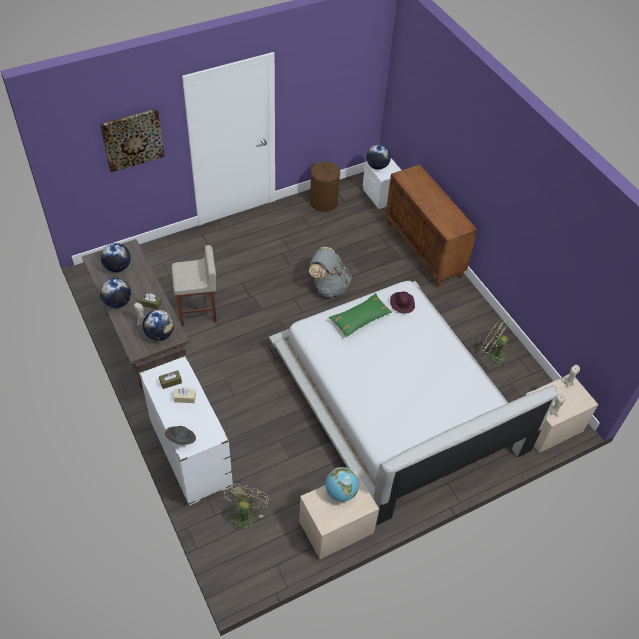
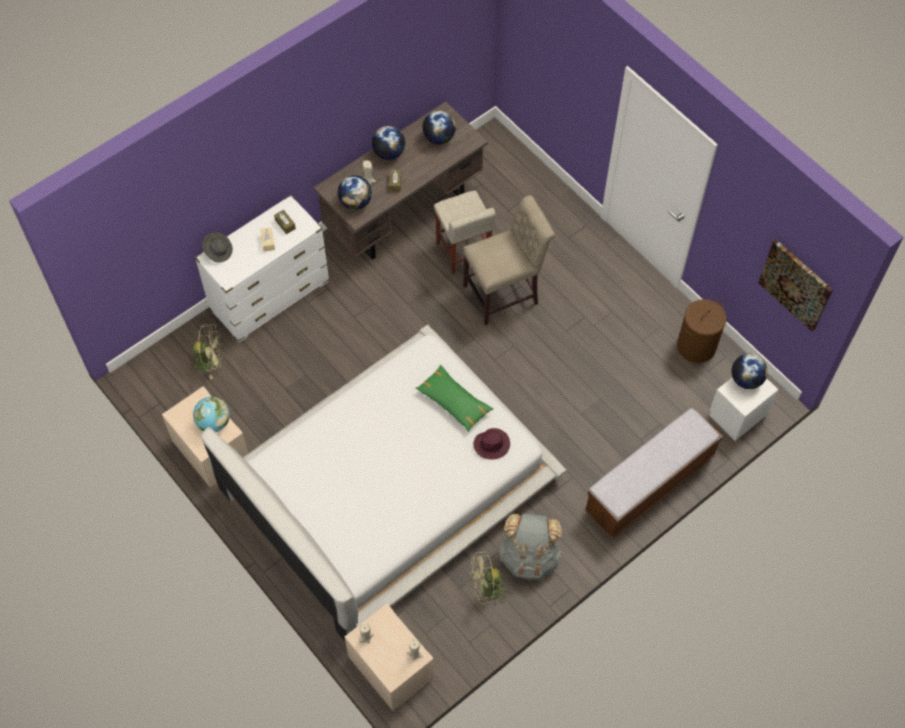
camera: 80 degrees right, 10 degrees up
(132, 139) = (568, 70): picture -> picture (796, 284)
(246, 293) = (505, 293): none -> beige chair
(329, 286) = (545, 381): grey backpack -> grey backpack (529, 557)
(424, 250) = (649, 484): brown cabinet -> bench
(492, 355) = (487, 590): green fan -> green fan turned 120 degrees counterclockwise

